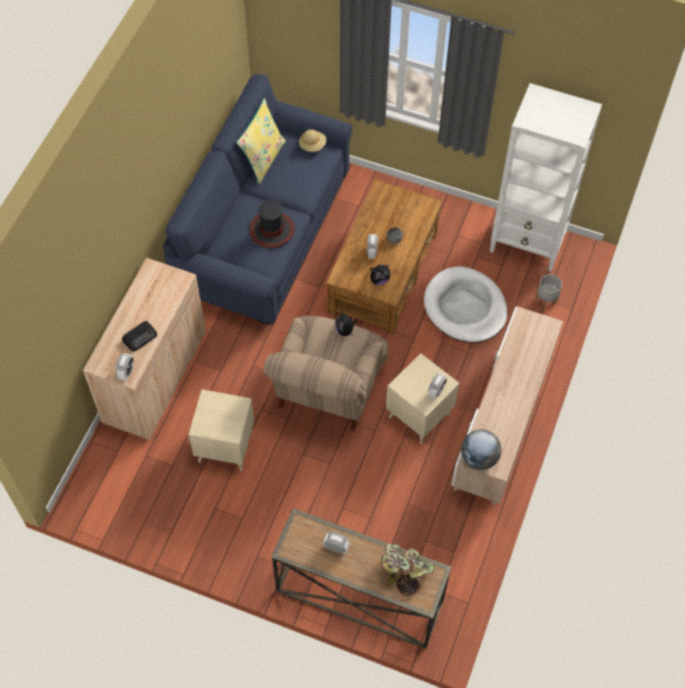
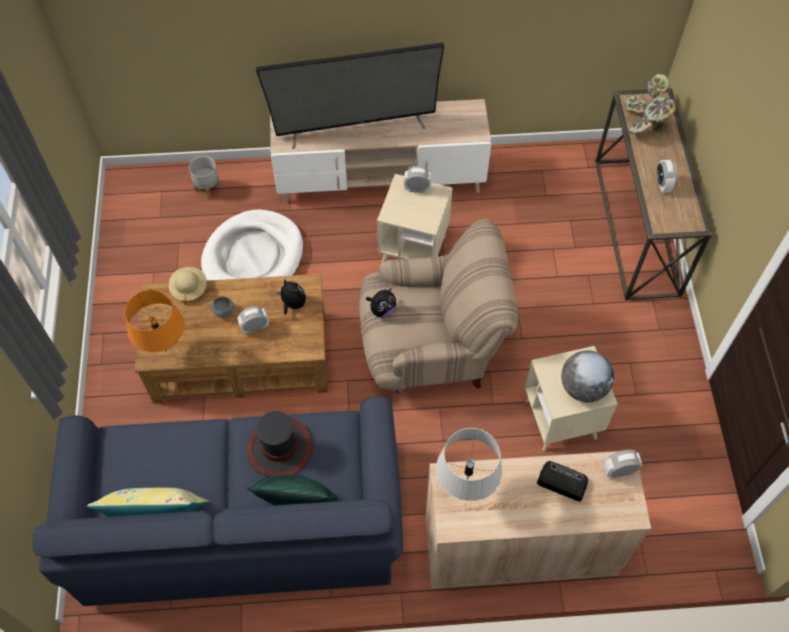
camera: 115 degrees left, 0 degrees up
(167, 285) = (465, 490): none -> grey table lamp
(230, 227) = (298, 503): none -> green pillow
(312, 145) = (109, 463): beige hat -> beige hat (189, 288)
(381, 199) = (165, 351): none -> orange table lamp
(479, 458) = (473, 126): globe -> globe (583, 387)
(519, 373) = (355, 126): none -> television
(528, 243) = (135, 228): white bookcase -> none

